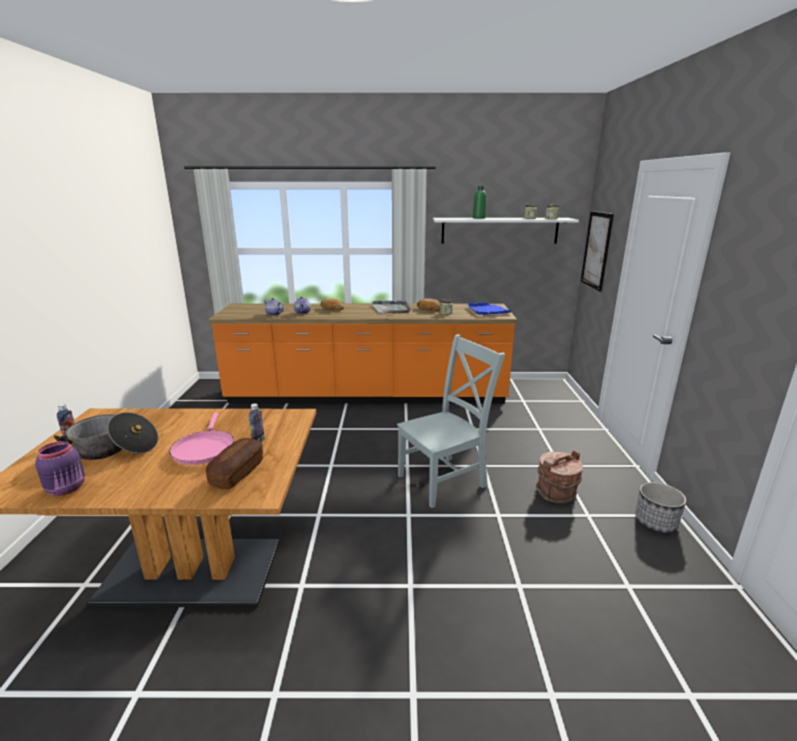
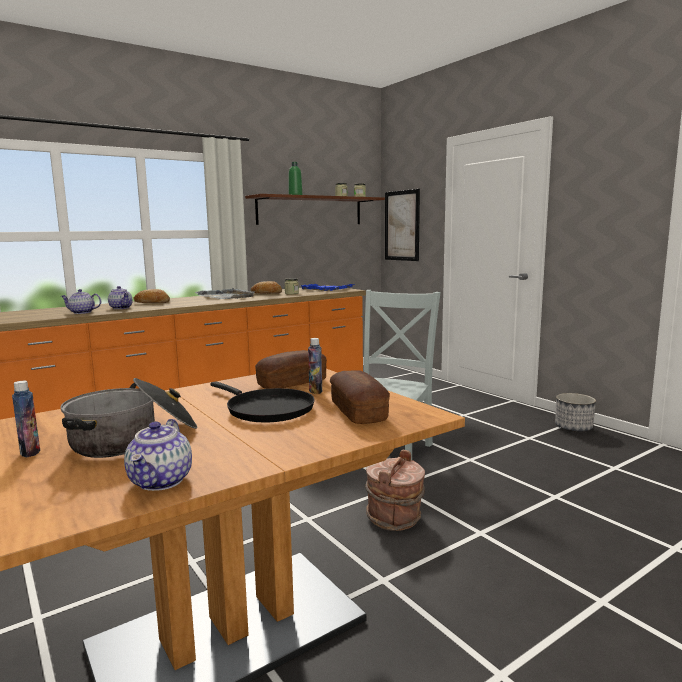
camera: 35 degrees left, 10 degrees down
(67, 488) = (161, 481): purple jar -> teapot
(204, 448) = (266, 409): pink frying pan -> black frying pan
(263, 427) = (292, 383): none -> bread
(499, 230) = (310, 211): white shelf -> brown shelf
(556, 493) = (489, 432): brown bucket -> brown bucket (395, 518)

